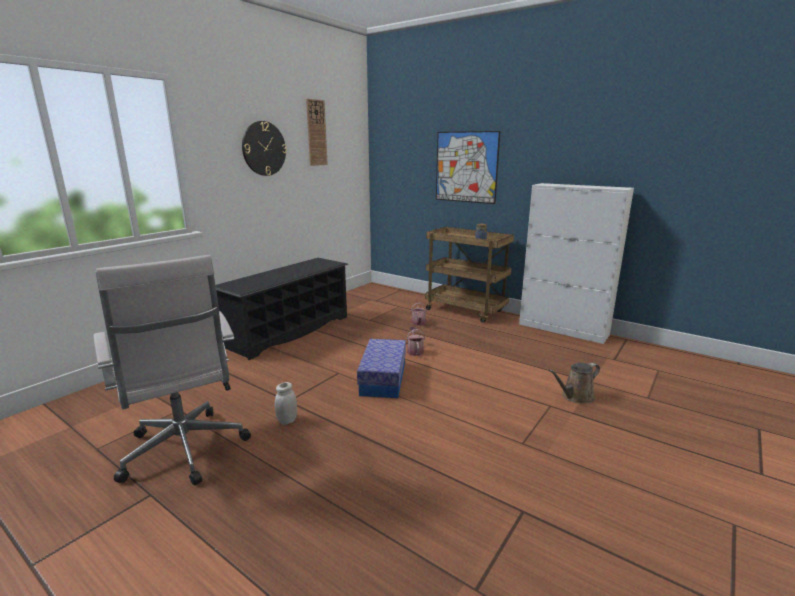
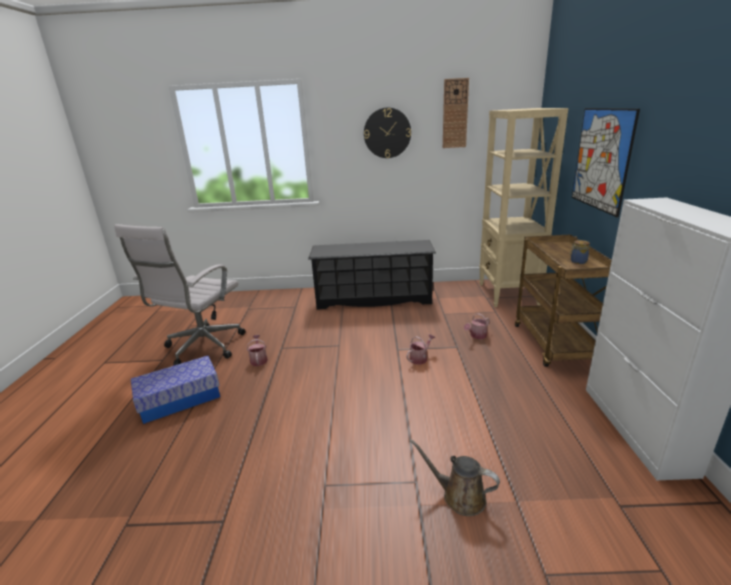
camera: 55 degrees right, 5 degrees up
(287, 420) = (258, 359): white jar -> watering can
(383, 379) = (352, 366): storage box -> storage box (180, 399)
(384, 294) = (508, 294): none -> beige bookcase

